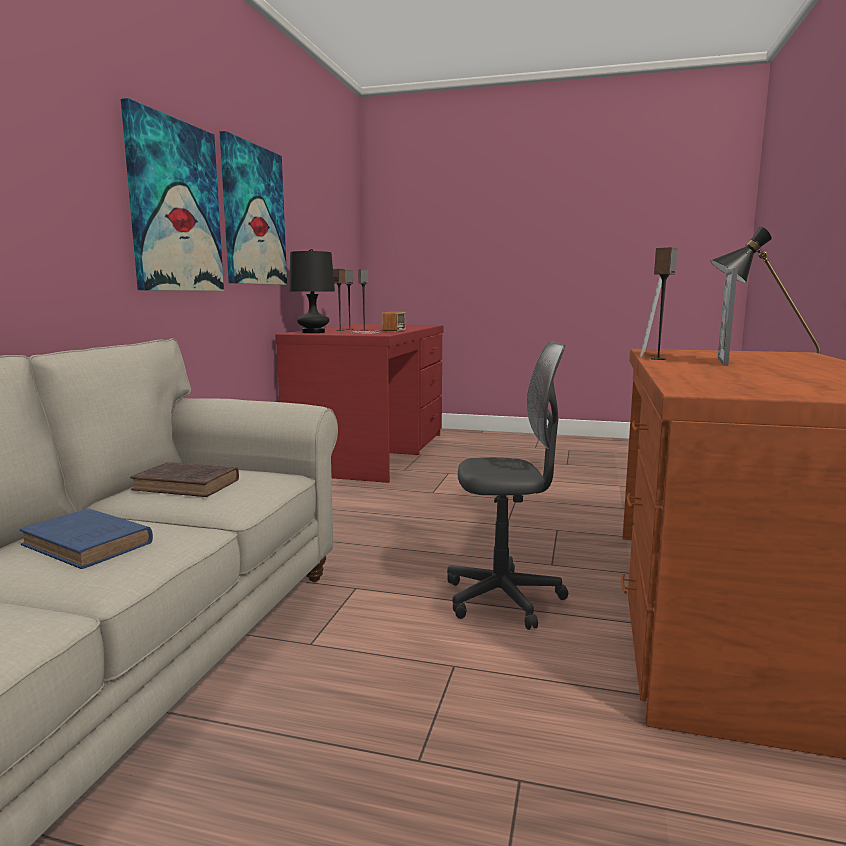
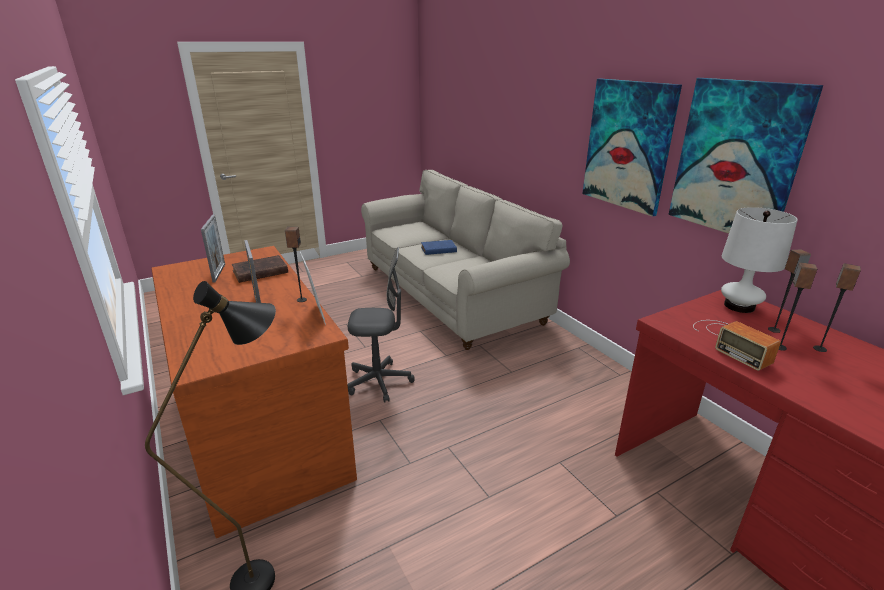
camera: 135 degrees right, 15 degrees up
(189, 485) = (469, 265): brown book -> brown book (259, 272)
(313, 332) = (739, 306): black table lamp -> white table lamp
(503, 599) = (379, 382): grey office chair -> grey office chair turned 135 degrees counterclockwise
(806, 383) = (219, 273): none -> picture frame

